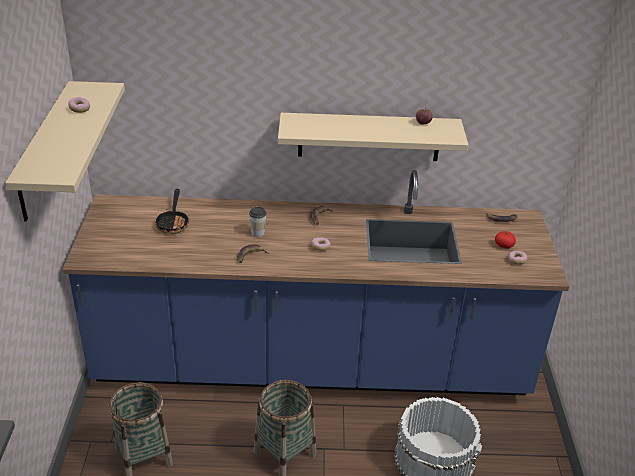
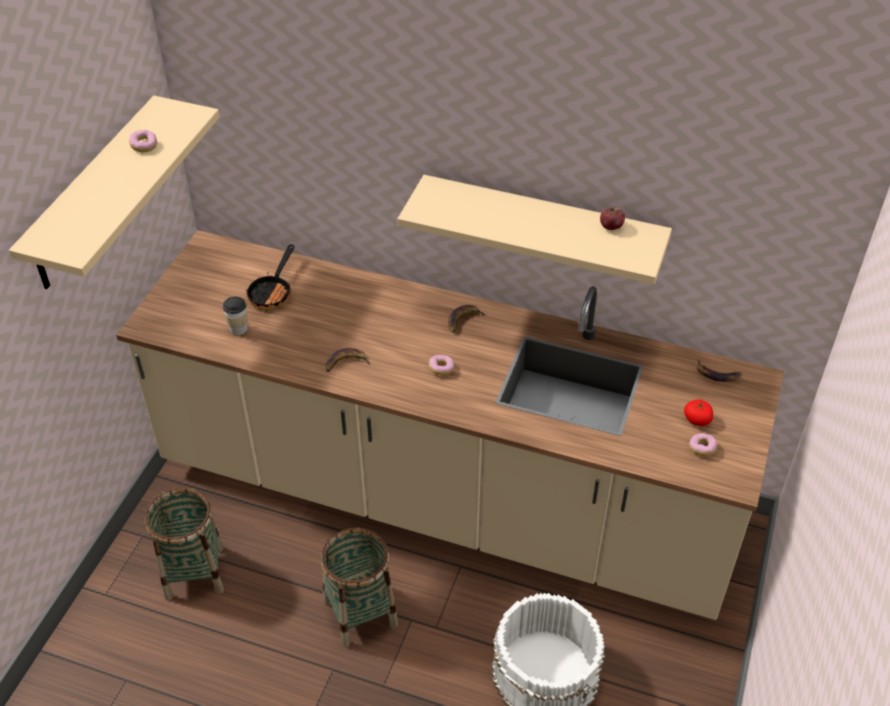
camera: 20 degrees right, 10 degrees up
(258, 233) = (371, 329): cup -> cup (238, 328)
(312, 363) = (445, 497): blue counter -> beige counter

